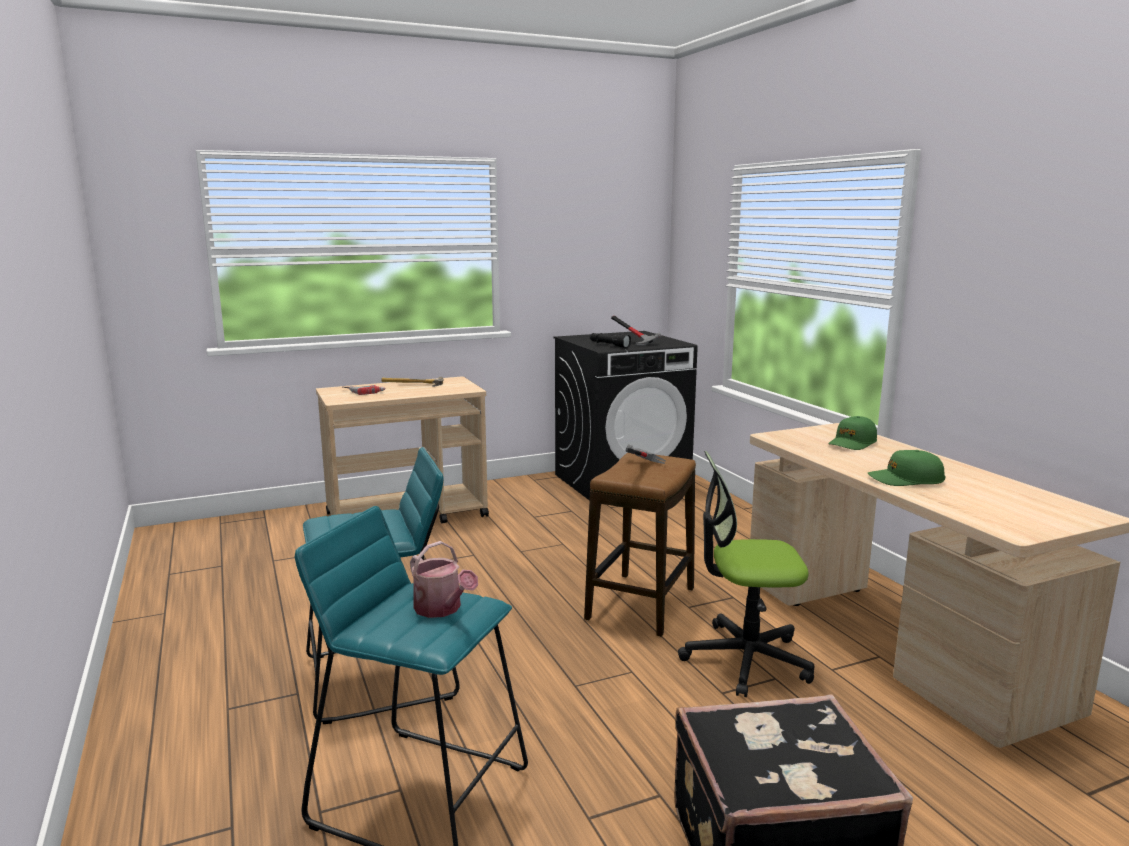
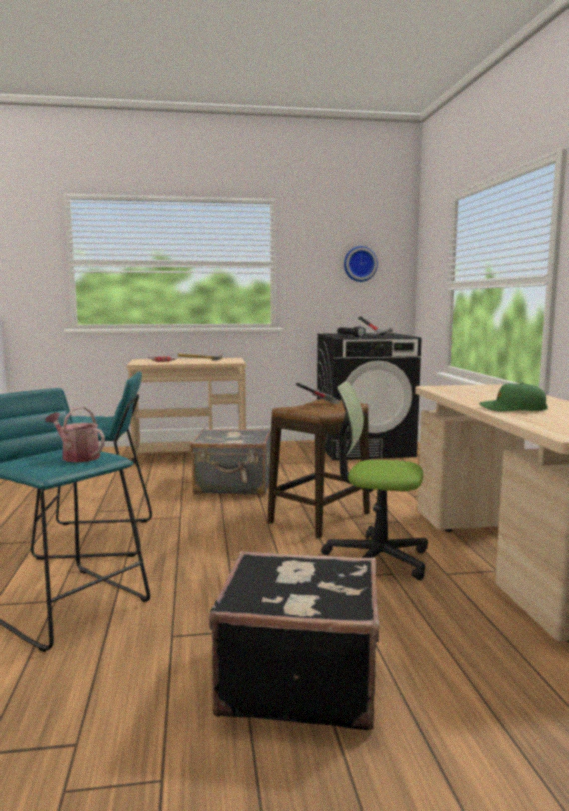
camera: 15 degrees right, 5 degrees down
(441, 609) = (77, 457): watering can -> watering can turned 150 degrees clockwise
(500, 562) = (234, 486): none -> grey suitcase
(603, 243) = (359, 264): none -> wall clock
(852, 443) = (496, 392): green cap -> none

